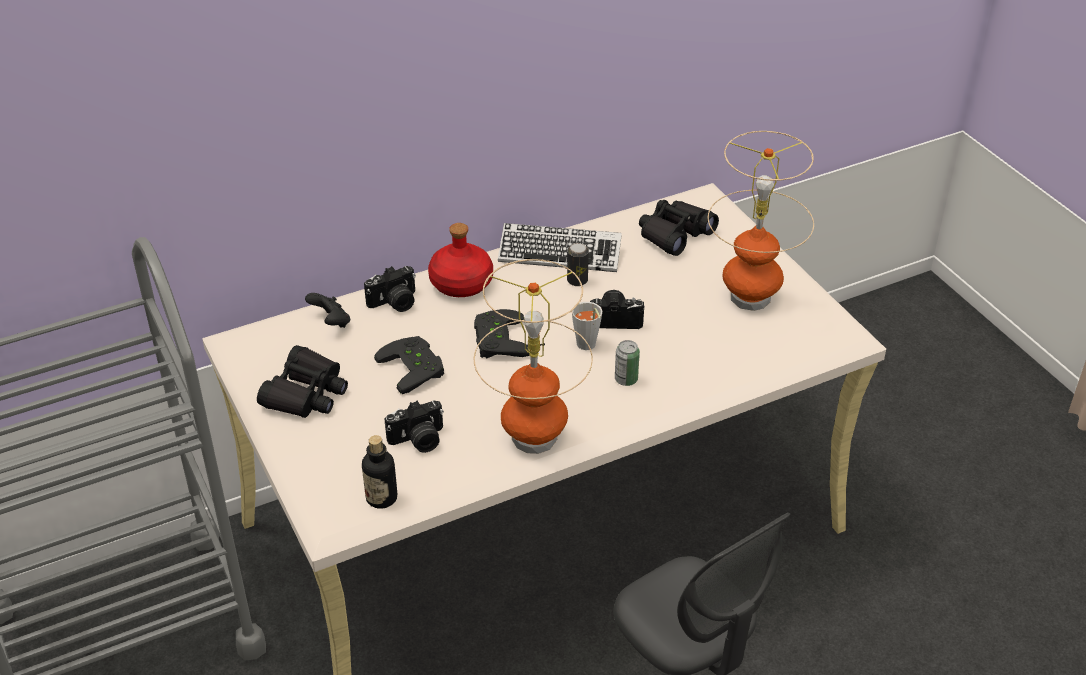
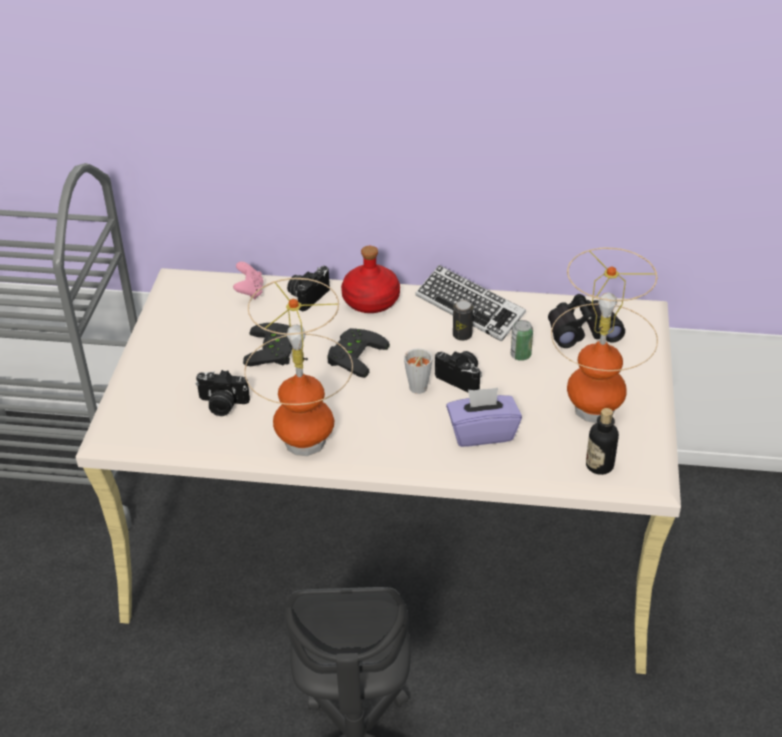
camera: 35 degrees right, 0 degrees up
(306, 393) = (182, 336): black binoculars -> none
(331, 322) = (250, 292): black game controller -> pink game controller
(381, 498) = (156, 434): bottle -> bottle (599, 465)
(394, 303) = (307, 296): camera -> camera turned 120 degrees clockwise
(626, 379) = (420, 429): can -> can (520, 355)
(680, 358) = (482, 432): none -> purple tissue box

